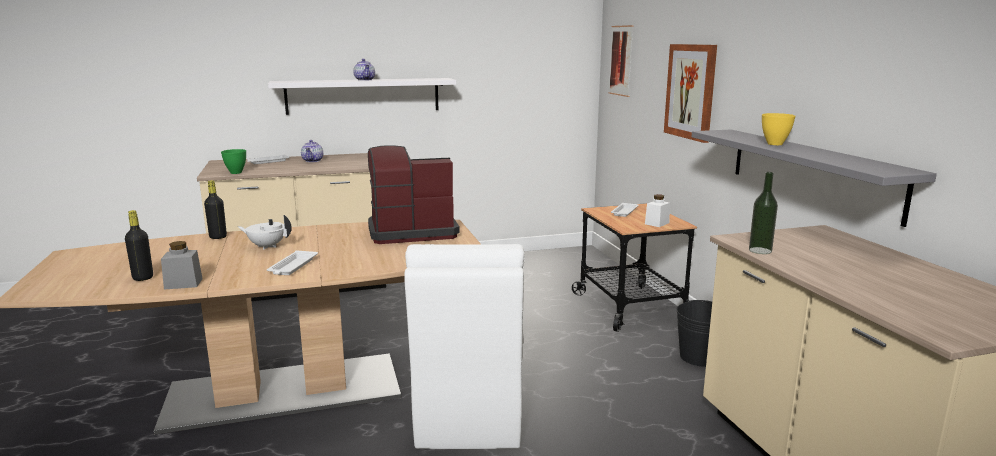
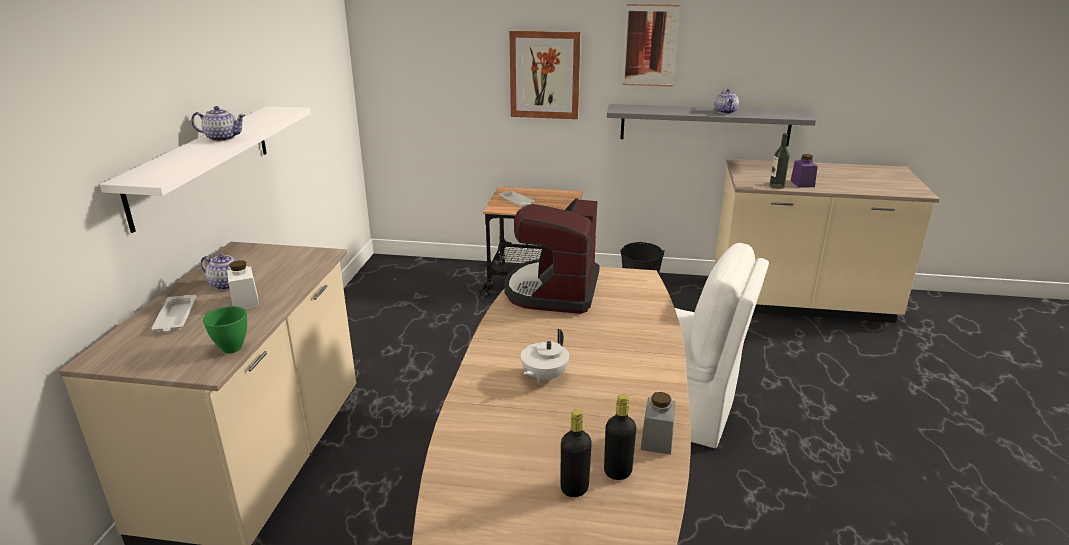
camera: 65 degrees left, 10 degrees up
(218, 237) = (468, 410): black bottle -> black bottle (574, 488)
(292, 267) = (633, 366): white tray -> none
(621, 60) = (404, 48): picture -> picture (650, 45)
(657, 223) = (562, 200): white jar -> white jar (245, 302)
(774, 144) = (689, 110): yellow bowl -> none
(803, 261) = (802, 183): none -> purple jar
(808, 151) = (726, 112): none -> teapot

